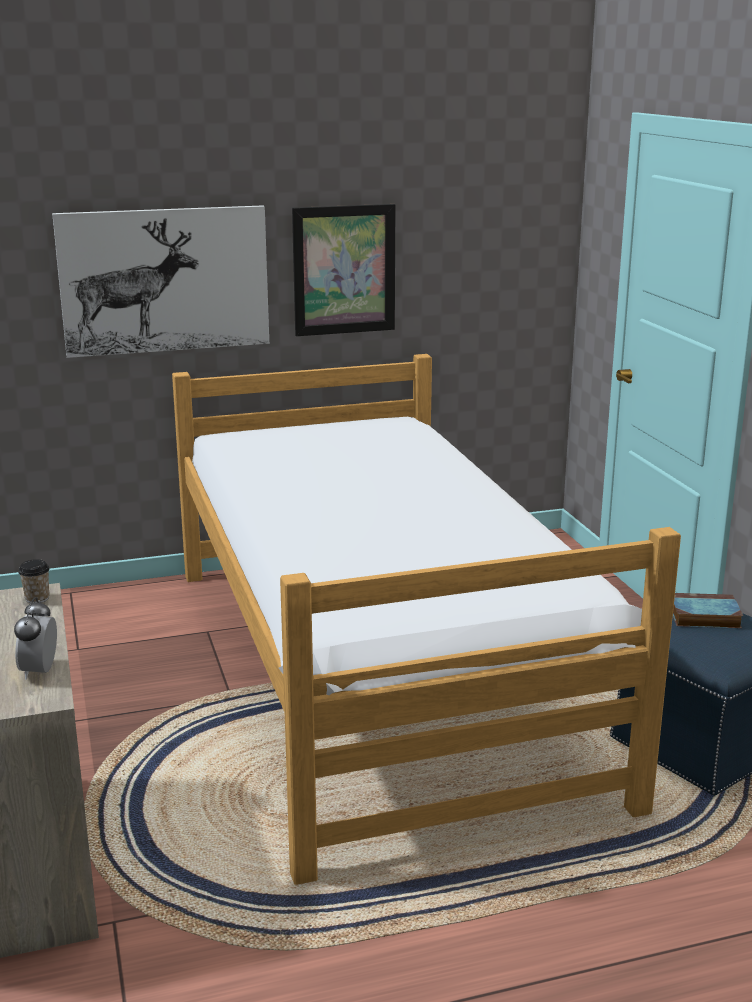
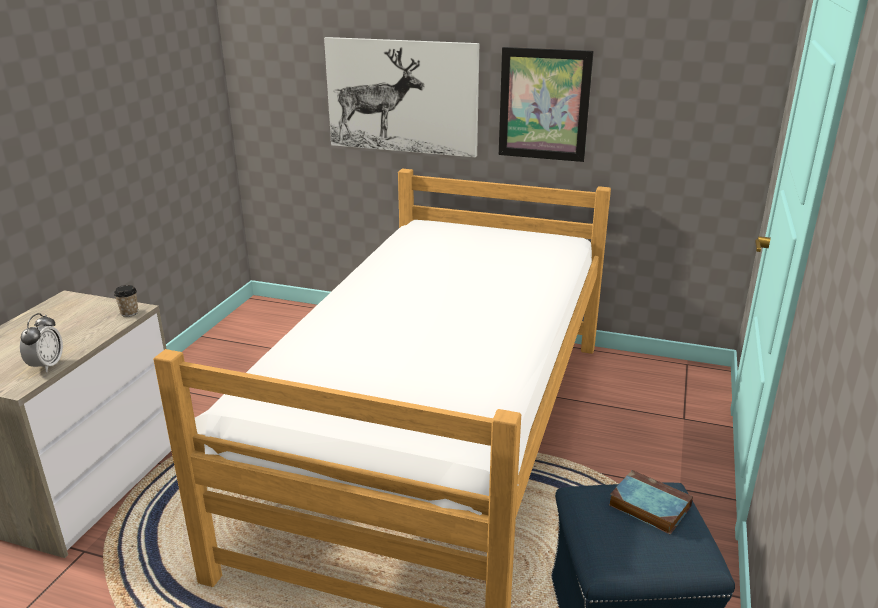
camera: 35 degrees right, 5 degrees up
(40, 671) = (47, 365): alarm clock -> alarm clock turned 150 degrees clockwise

